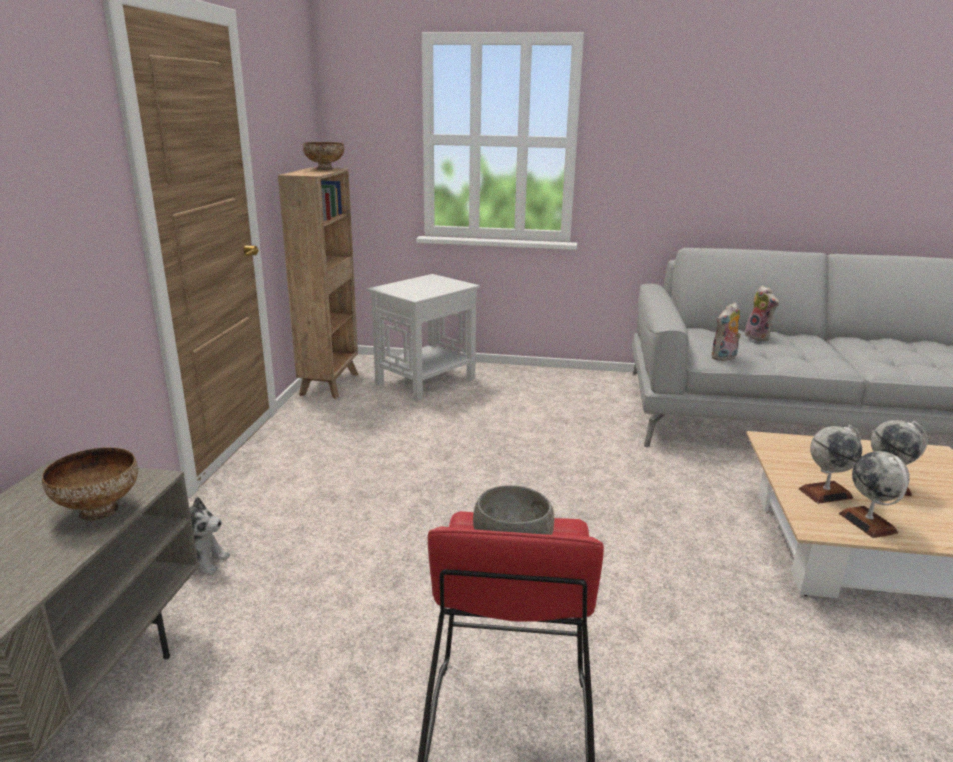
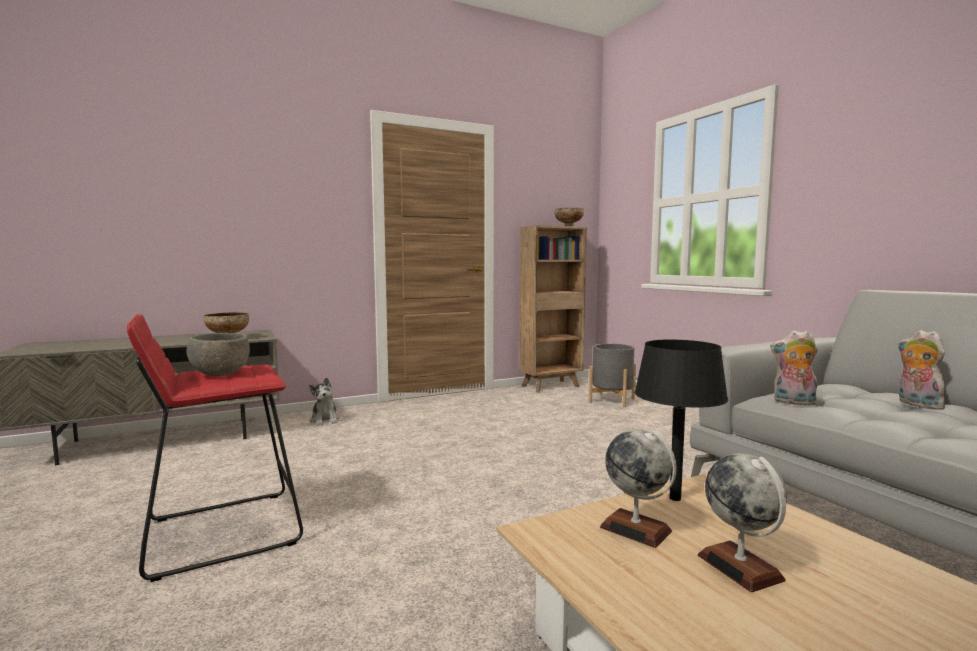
camera: 55 degrees right, 15 degrees down
(424, 381) = (612, 400): white side table -> grey planter
(759, 337) = (916, 404): plush toy -> plush toy turned 135 degrees clockwise
(785, 462) = (674, 498): none -> black table lamp
(868, 523) = (601, 563): globe -> none

